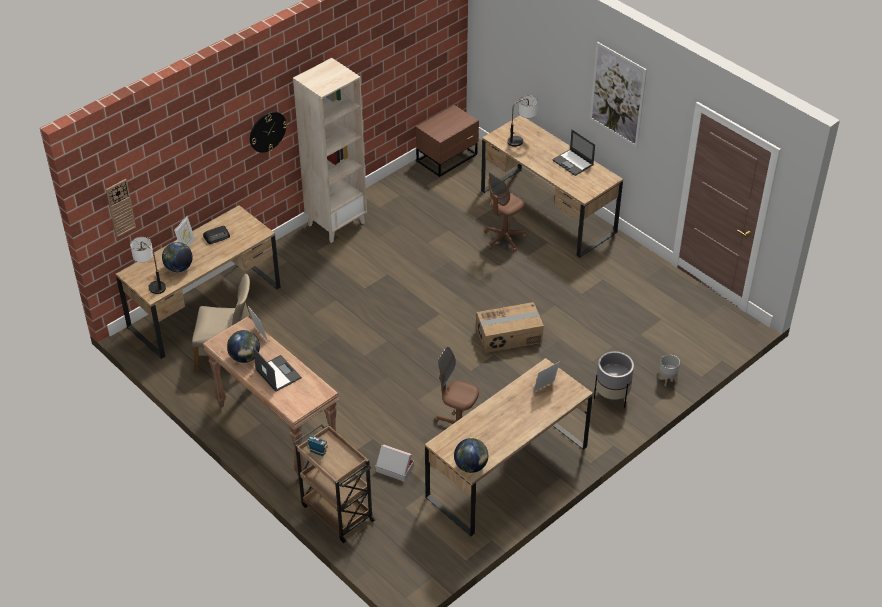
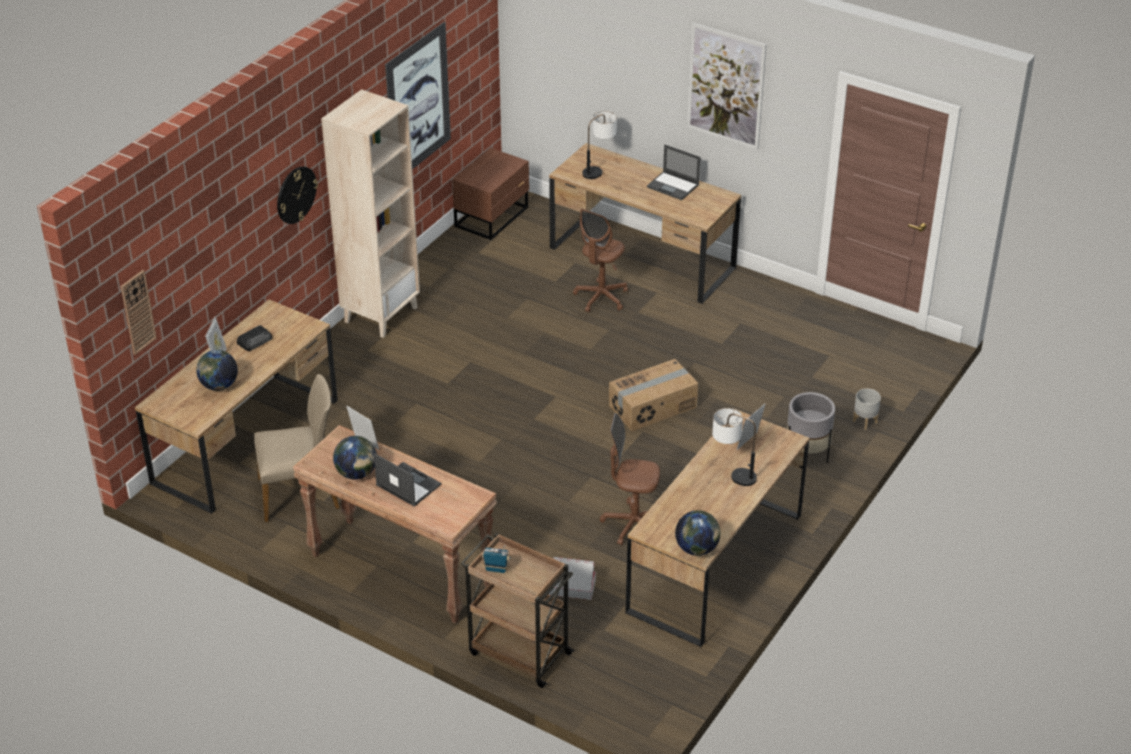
camera: 15 degrees left, 5 degrees down
(151, 283) = (189, 410): table lamp -> table lamp (732, 473)
(386, 69) = (418, 102): none -> picture

